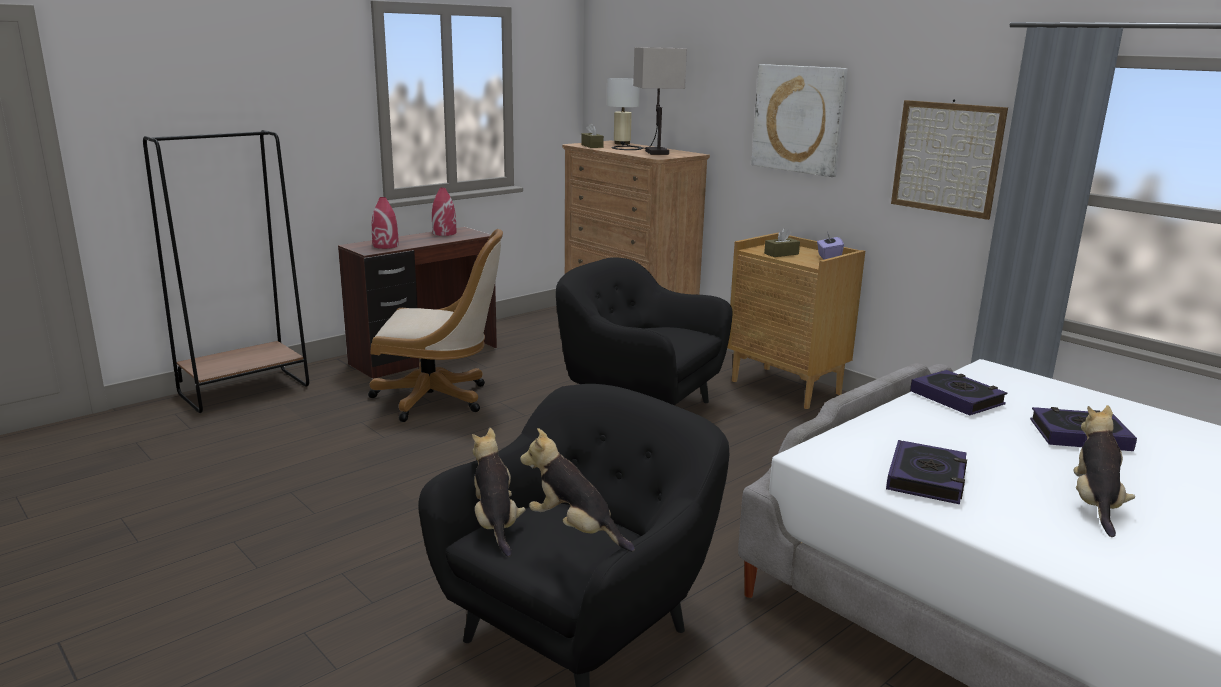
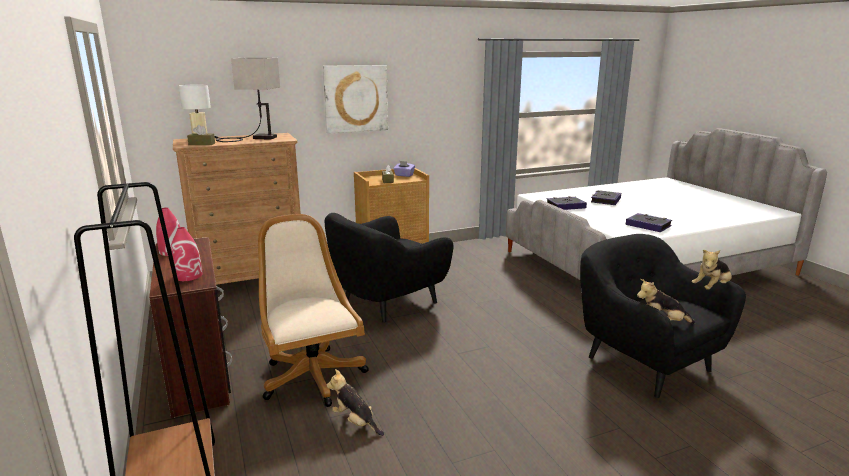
camera: 70 degrees left, 0 degrees up
(439, 398) = (311, 373): office chair -> office chair turned 45 degrees counterclockwise
(947, 156) = (447, 107): picture -> none
(1094, 504) = (665, 211): plush toy -> plush toy (355, 422)

